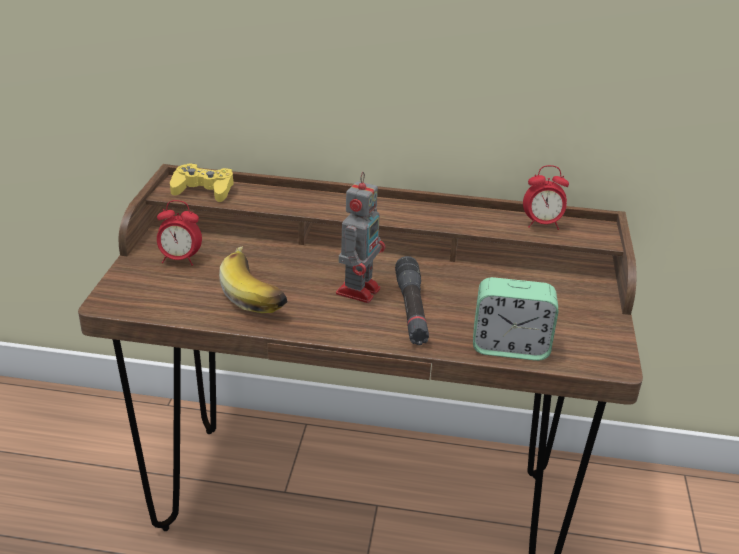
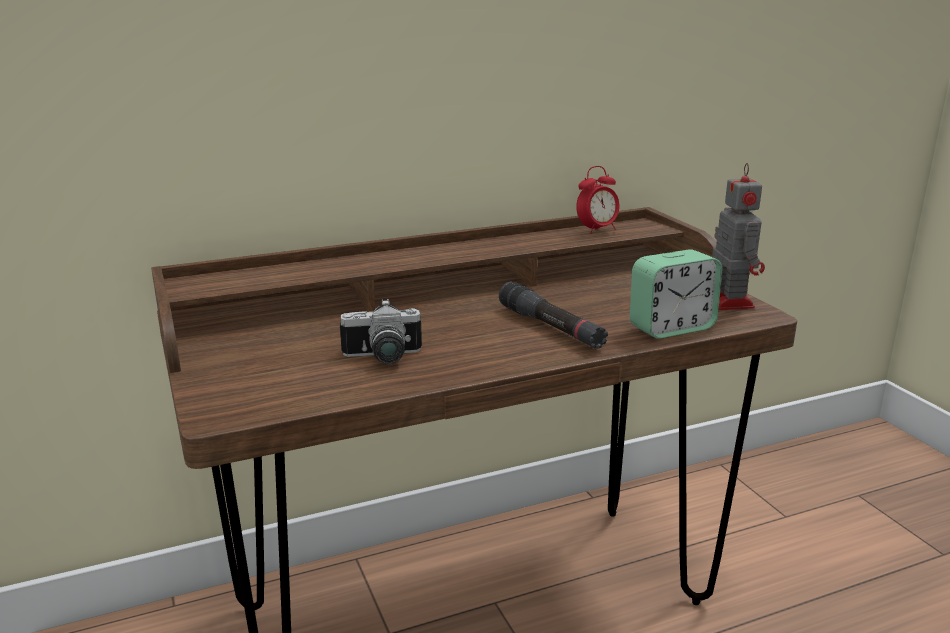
camera: 30 degrees left, 10 degrees down
(180, 260) = (253, 356): alarm clock -> none
(203, 189) = (230, 278): yellow game controller -> none
(258, 293) = (382, 358): banana -> camera
(359, 289) = (481, 327): toy robot -> toy robot (728, 302)

